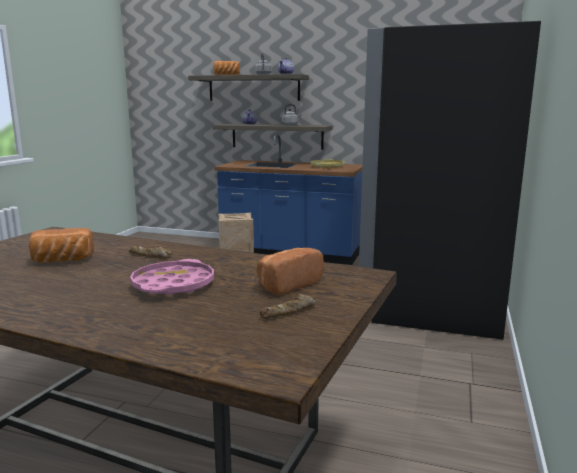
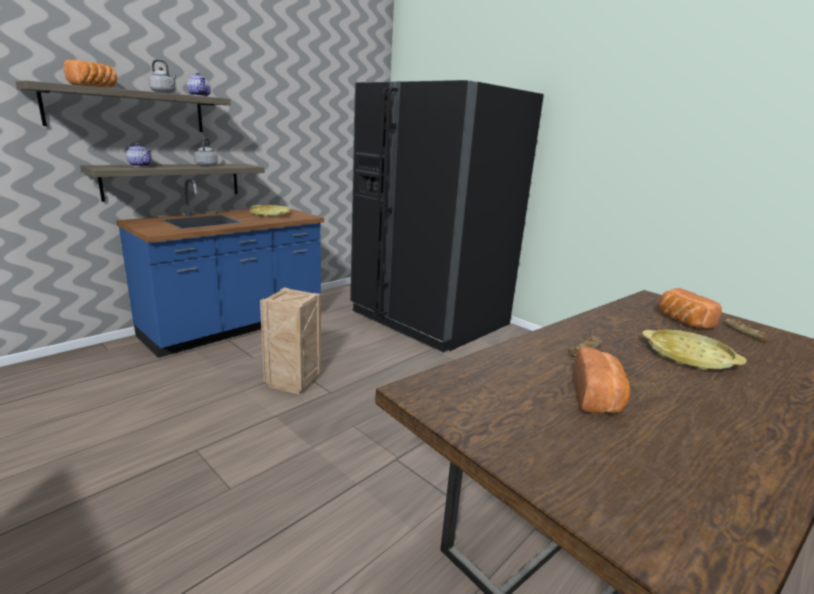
camera: 65 degrees left, 5 degrees up
(173, 285) = (688, 356): pink tray -> yellow tray

